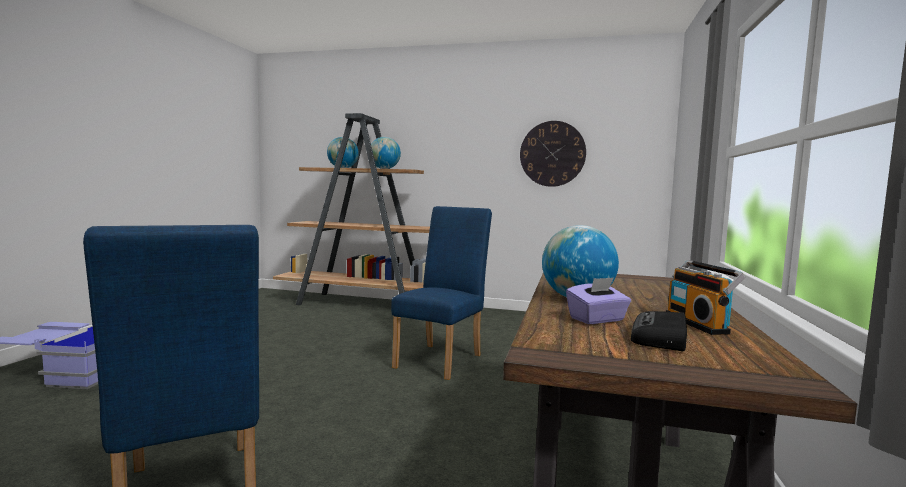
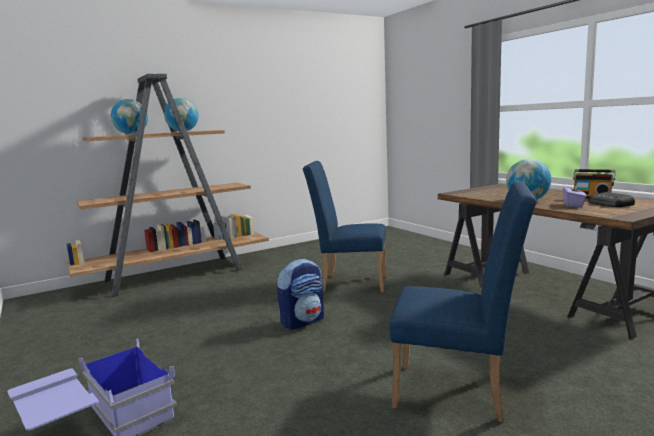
camera: 45 degrees left, 5 degrees up
(316, 371) = (303, 321): none -> backpack
(442, 359) = (349, 283): blue chair -> blue chair turned 60 degrees counterclockwise
(552, 154) = (312, 108): wall clock -> none

